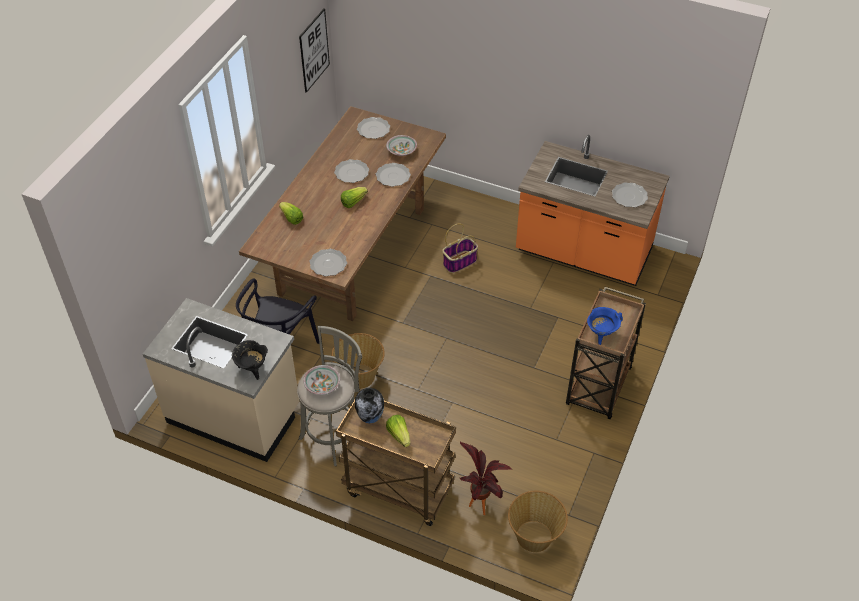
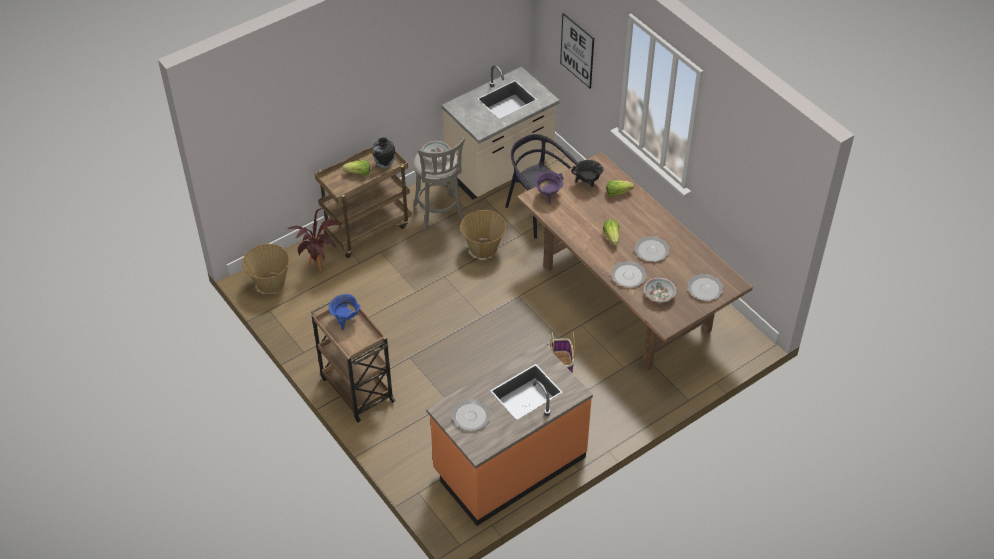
camera: 120 degrees right, 0 degrees up
(252, 369) = (464, 111): black cooking pot -> black cooking pot (587, 182)
(314, 50) = (771, 210): picture -> picture (577, 50)
(328, 264) = (548, 195): plate -> purple cooking pot

